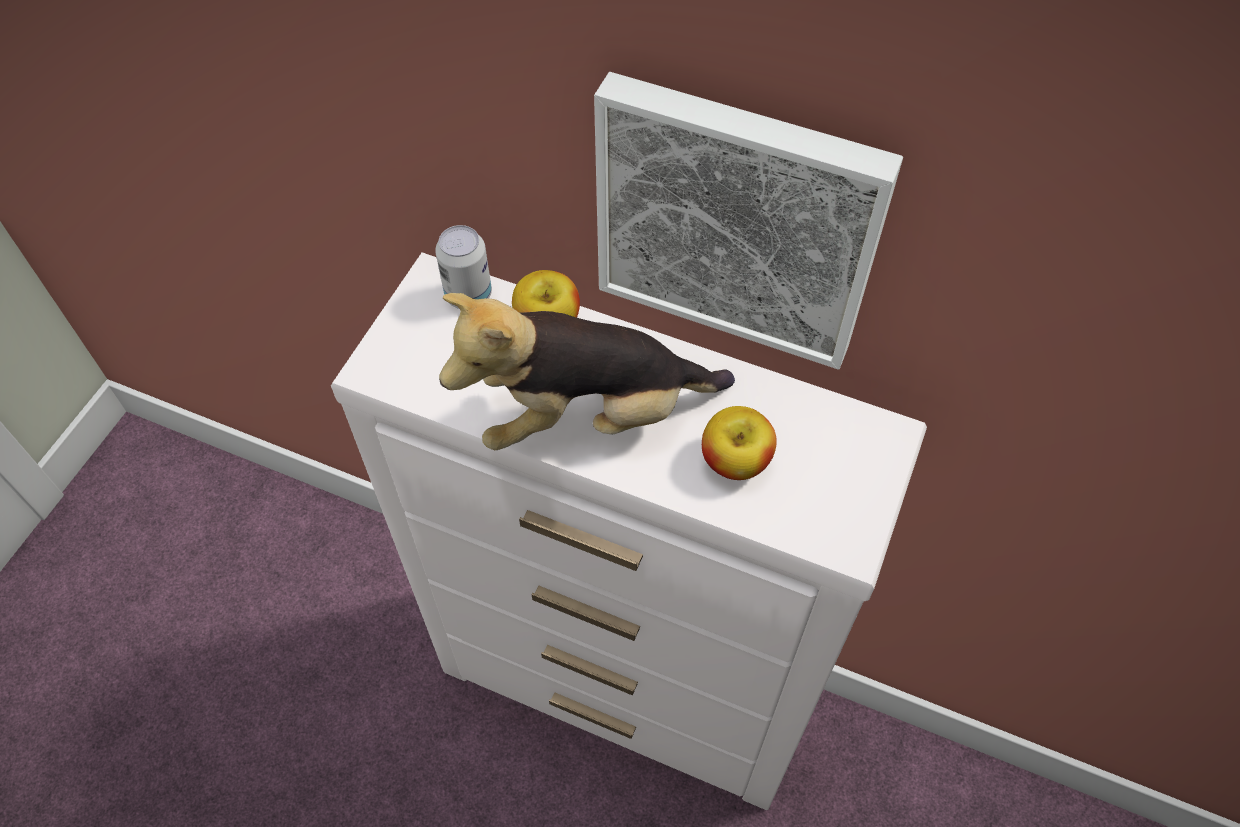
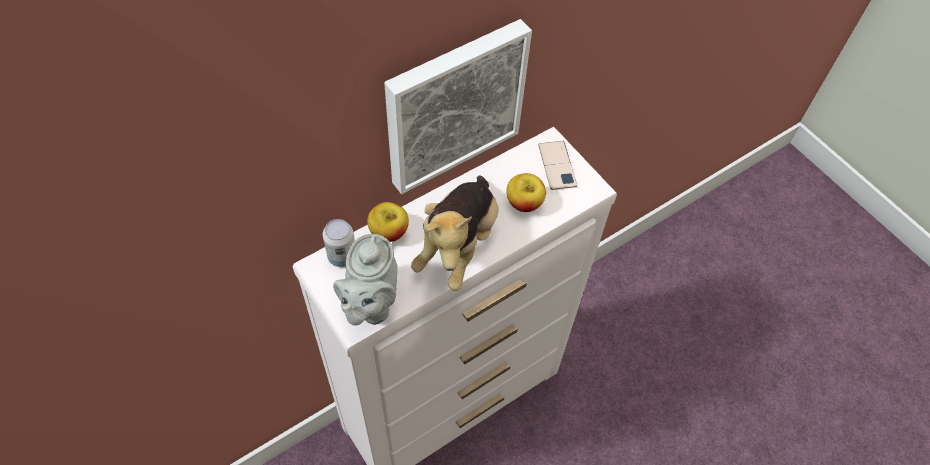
camera: 60 degrees left, 0 degrees up
(416, 367) = (370, 303): none -> grey teapot
(848, 468) = (557, 165): none -> phone

